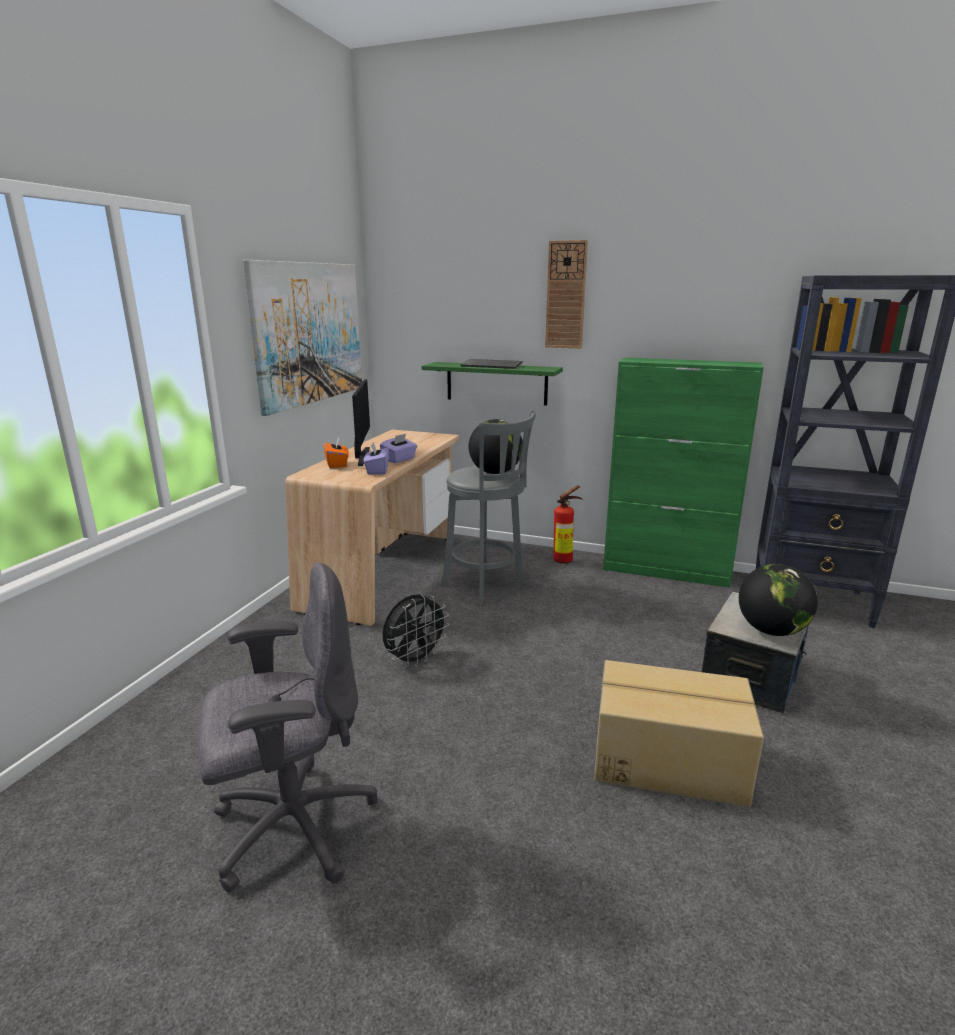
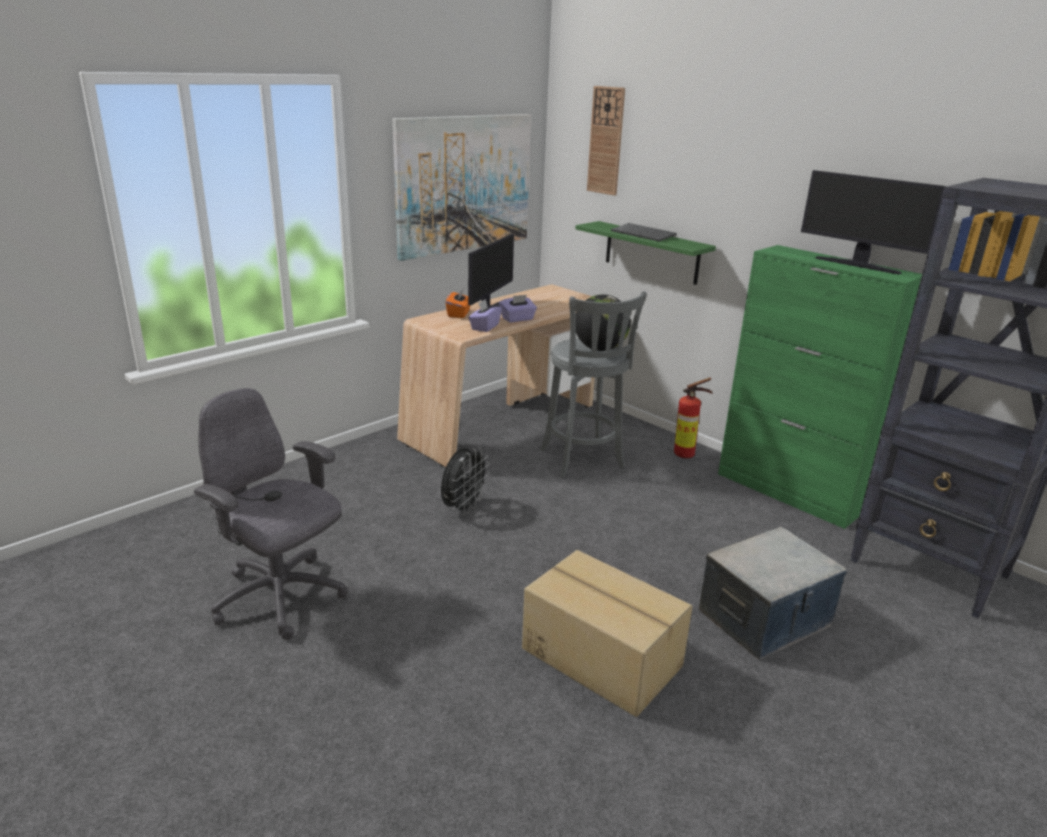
camera: 25 degrees right, 5 degrees up
(292, 826) = (281, 598): grey office chair -> grey office chair turned 150 degrees counterclockwise
(415, 659) = (463, 508): black fan -> black fan turned 45 degrees counterclockwise
(566, 295) = (727, 167): wall clock -> wall clock (606, 141)
(707, 362) = (858, 265): none -> monitor
(771, 631) = (773, 573): globe -> none

